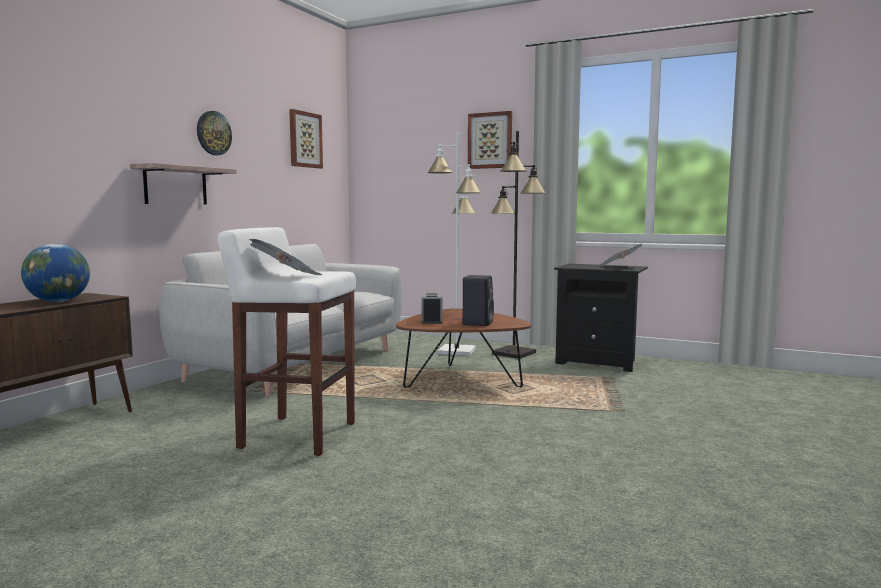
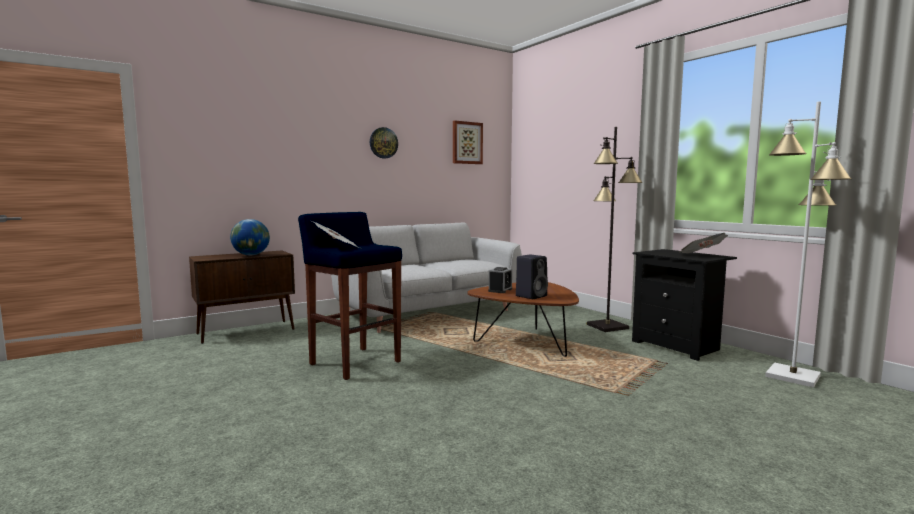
camera: 30 degrees right, 0 degrees up
(176, 185) = (351, 180): shelf -> none
(296, 435) = (354, 362): white stool -> blue stool
(456, 351) = (560, 318): white floor lamp -> white floor lamp (792, 376)
(490, 140) = (609, 136): picture -> none

